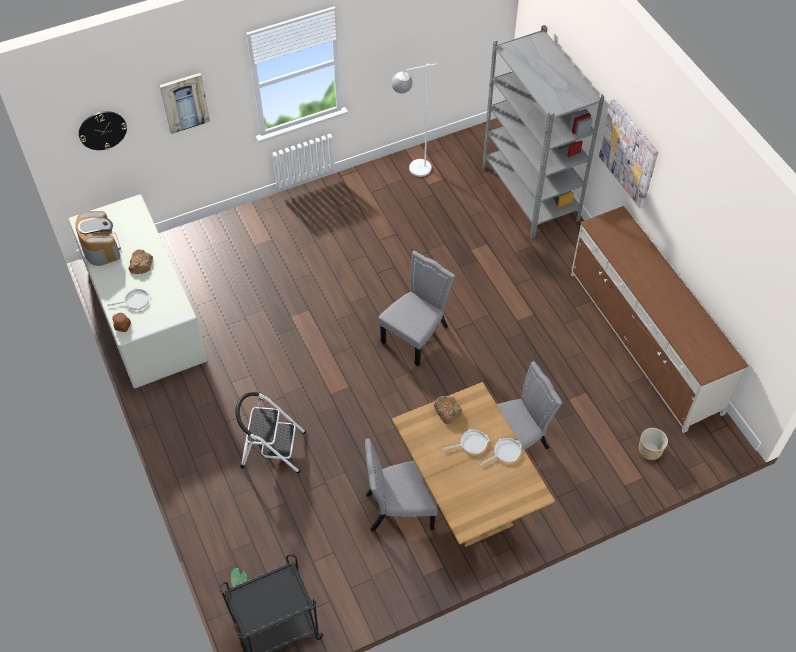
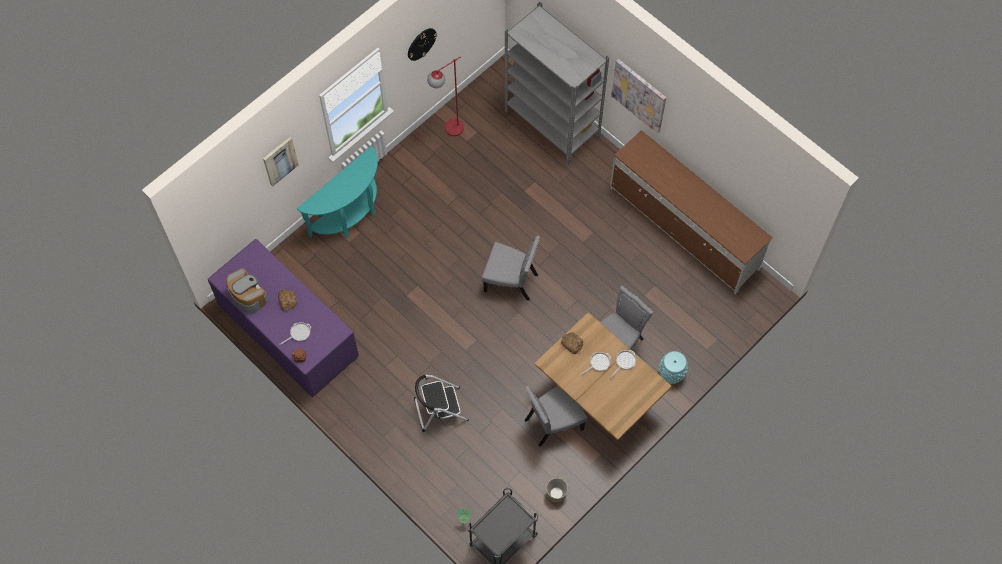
camera: 20 degrees left, 10 degrees up
(102, 130) = (225, 206): wall clock -> wall clock (421, 44)
(145, 314) = (288, 332): white dresser -> purple dresser
(268, 220) = (349, 215): none -> turquoise console table
(412, 170) = (448, 131): white floor lamp -> red floor lamp
(415, 337) = (510, 281): grey chair -> grey chair turned 90 degrees clockwise
(568, 500) = (671, 374): none -> turquoise stool
(650, 451) = (716, 316): planter -> planter (556, 494)

